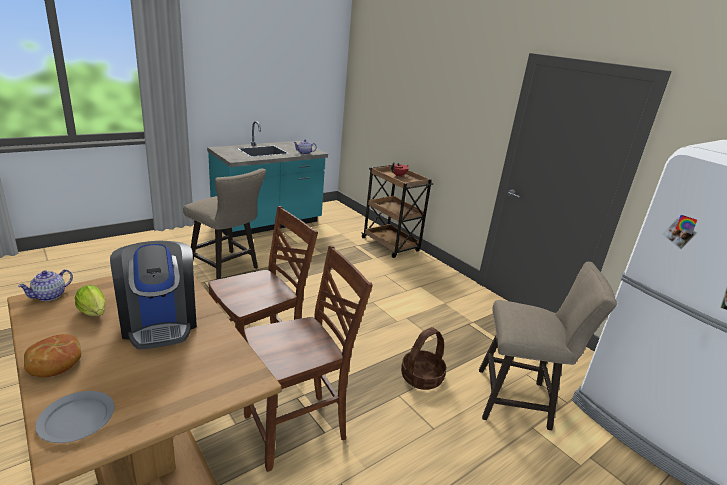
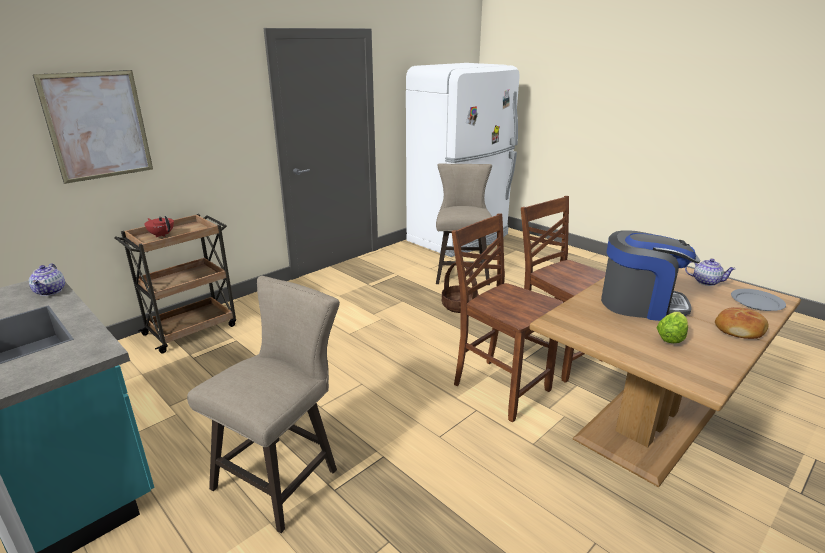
camera: 95 degrees left, 0 degrees up
(50, 296) = (683, 375): teapot -> teapot (706, 282)
(159, 322) = (640, 304): coffee machine -> coffee machine turned 45 degrees clockwise
(411, 99) = (98, 126): none -> picture

